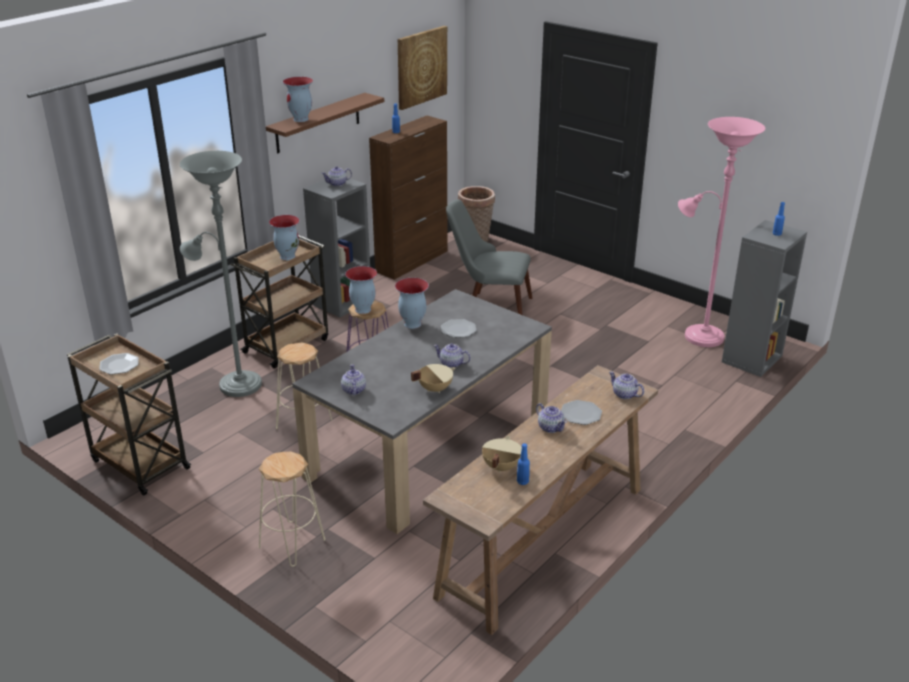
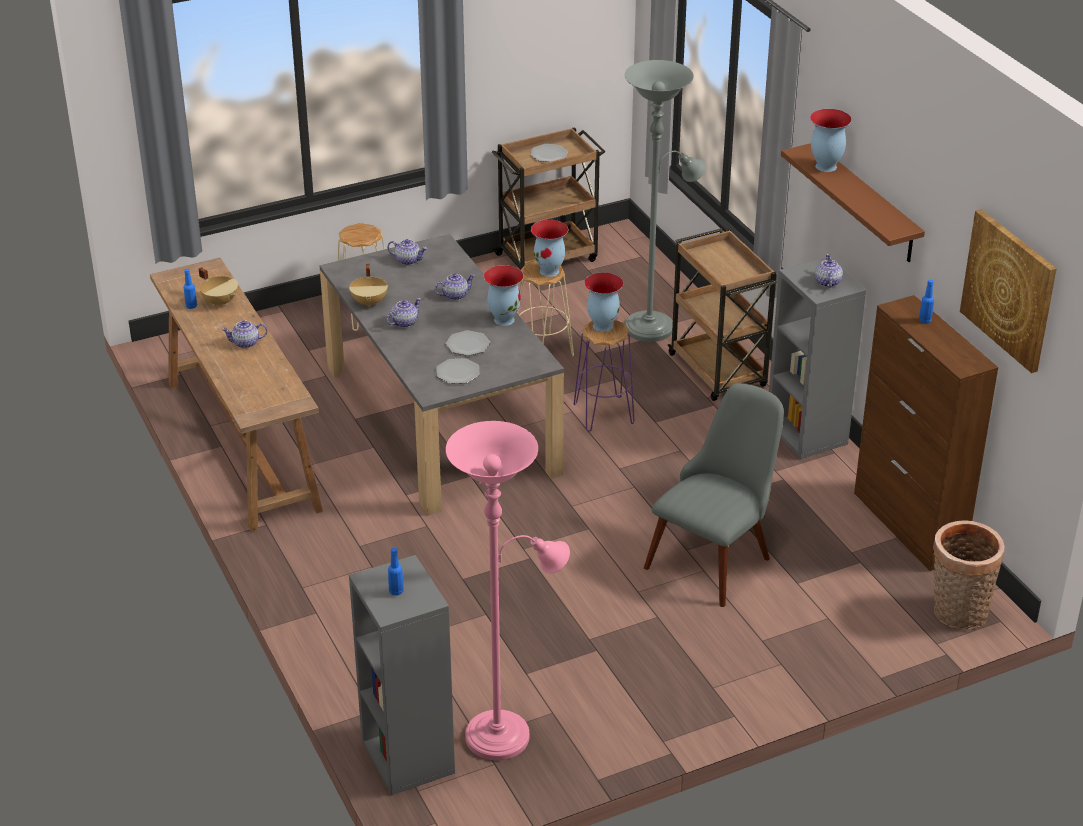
camera: 115 degrees right, 5 degrees up
(287, 256) = (724, 270): vase -> vase (550, 271)
(581, 413) = (249, 366): plate -> plate (458, 372)
(625, 395) = (252, 403): teapot -> teapot (454, 295)

